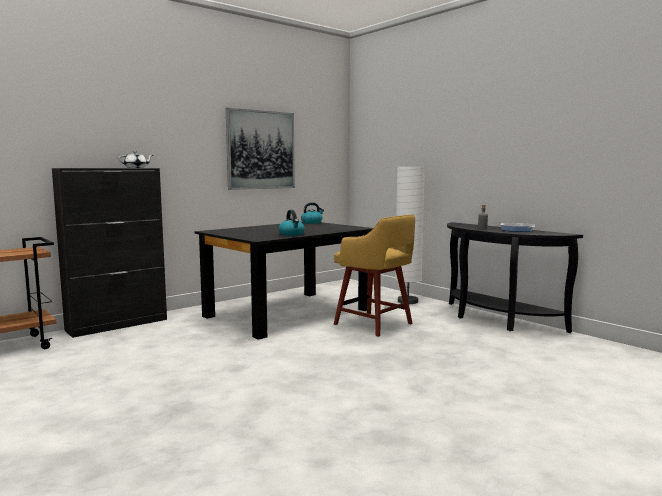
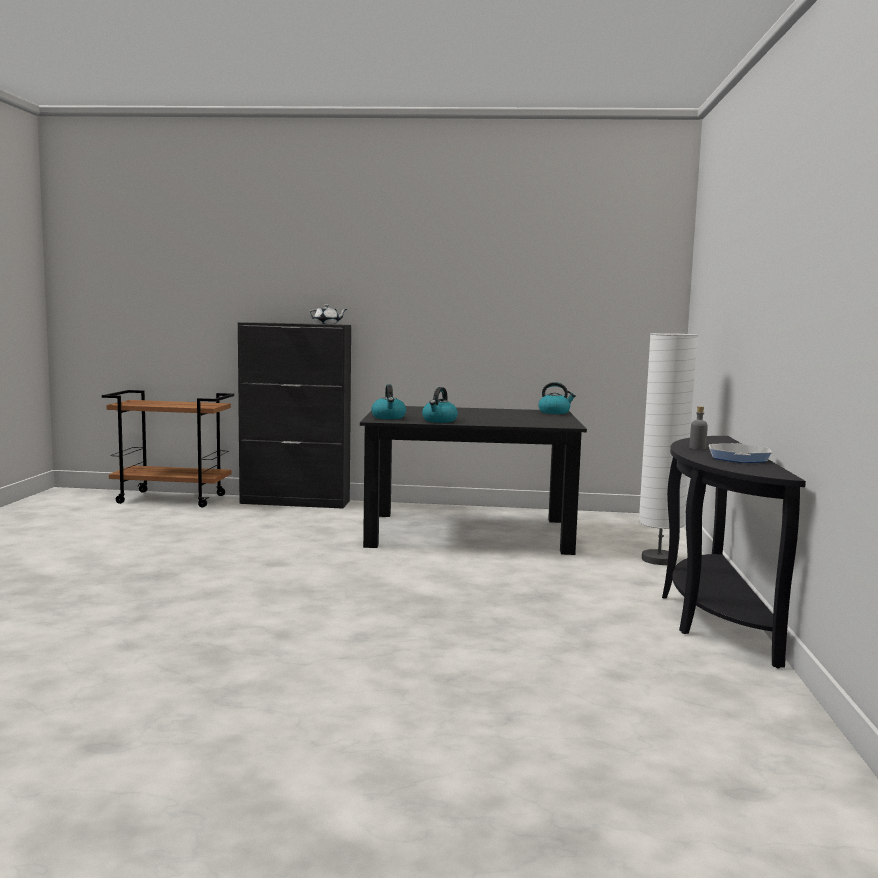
camera: 45 degrees right, 0 degrees up
(254, 237) = (388, 417): none -> kettle
(260, 150) = (514, 303): picture -> none
(375, 324) = (523, 570): yellow stool -> none

